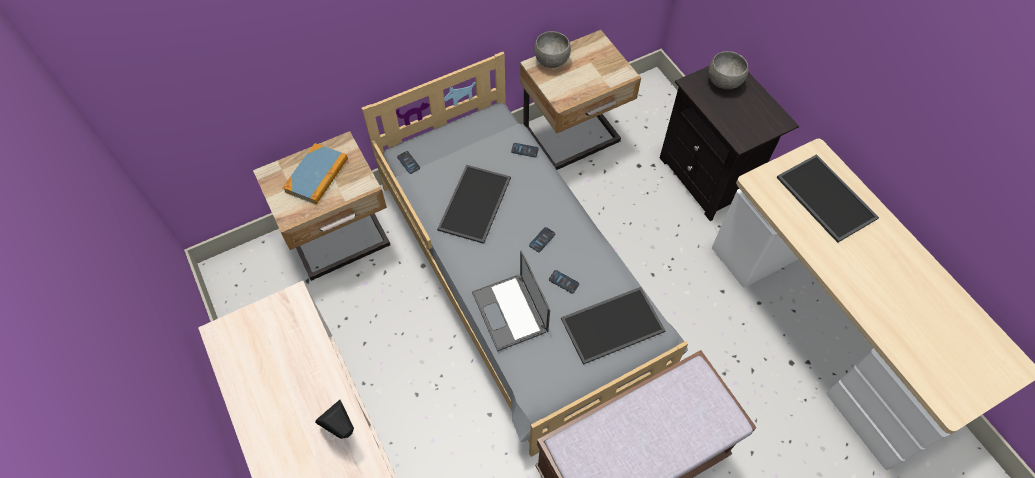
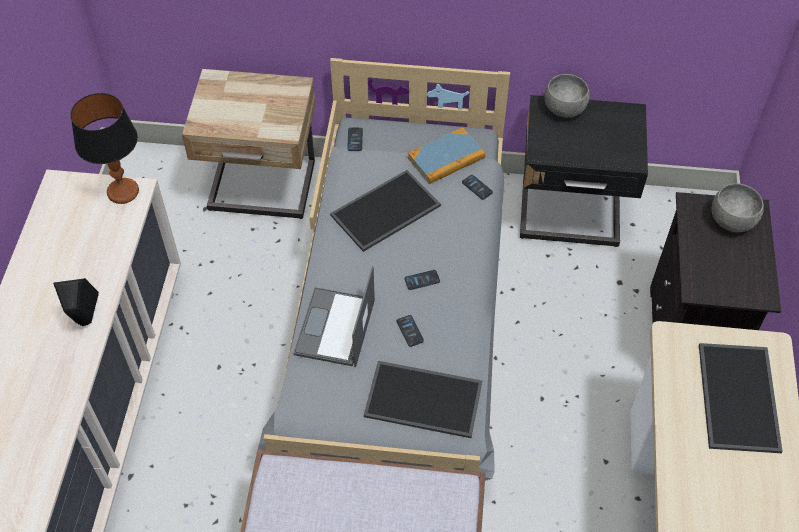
camera: 35 degrees right, 5 degrees down
(283, 307) = (122, 192): none -> table lamp
(317, 175) = (251, 101): book -> book (446, 158)
(573, 137) = (570, 216): beige nightstand -> black nightstand

